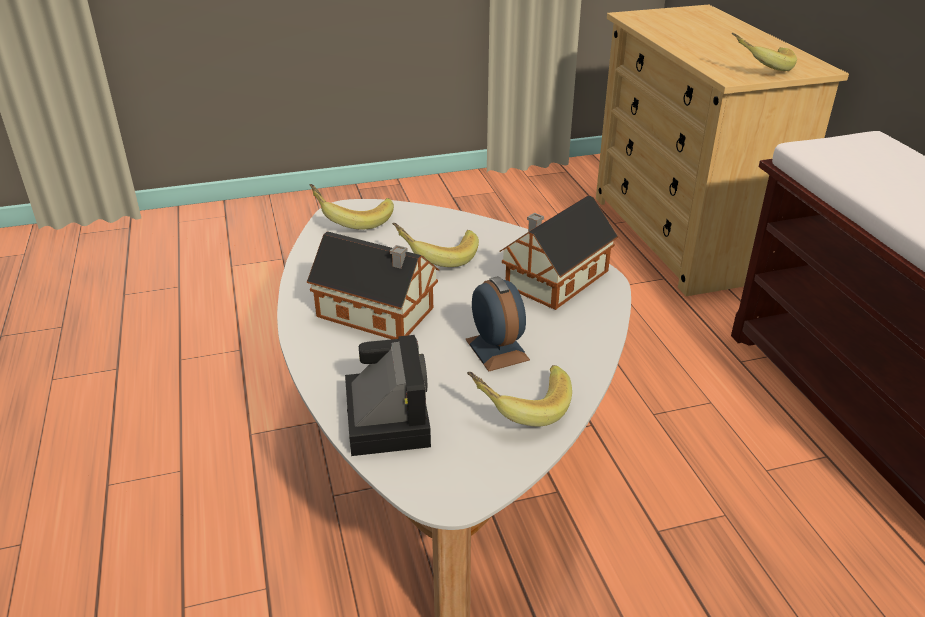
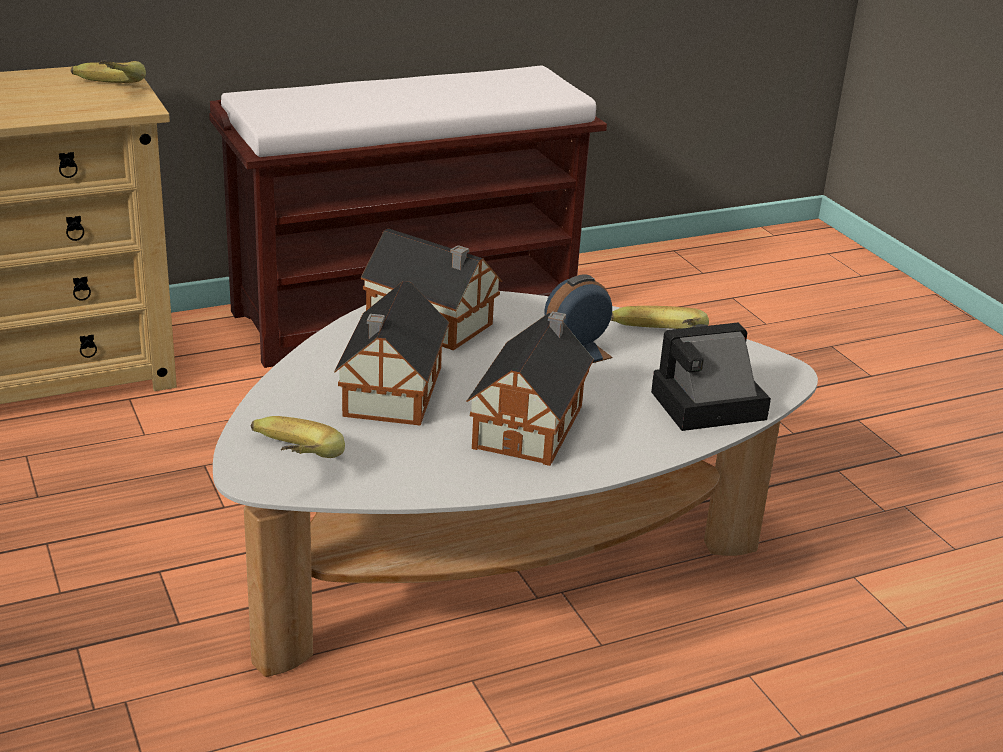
camera: 100 degrees left, 5 degrees down
(436, 257) = (390, 394): banana -> toy house

